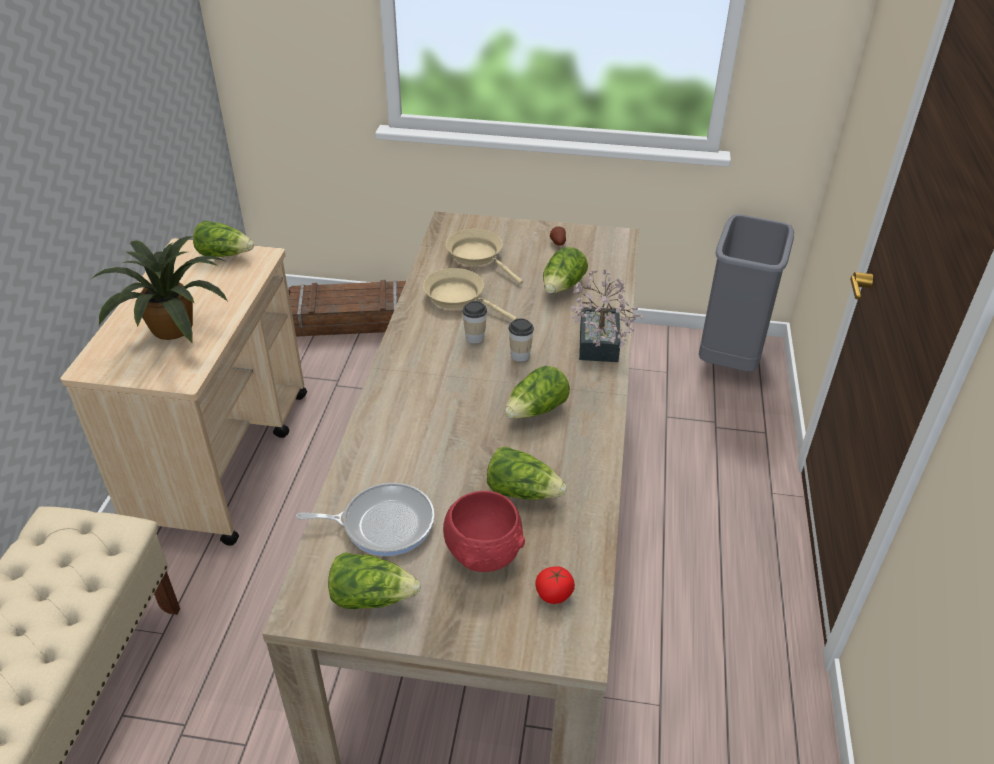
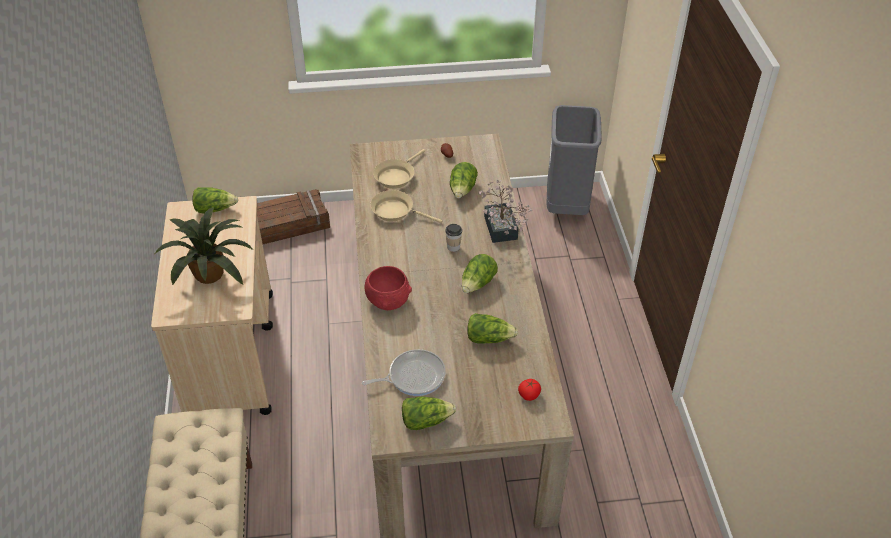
camera: 15 degrees left, 5 degrees up
(475, 337) = (419, 240): cup -> none
(478, 256) = (396, 176): beige frying pan -> beige frying pan turned 90 degrees counterclockwise
(484, 552) = (480, 379): red bowl -> red bowl (388, 300)

